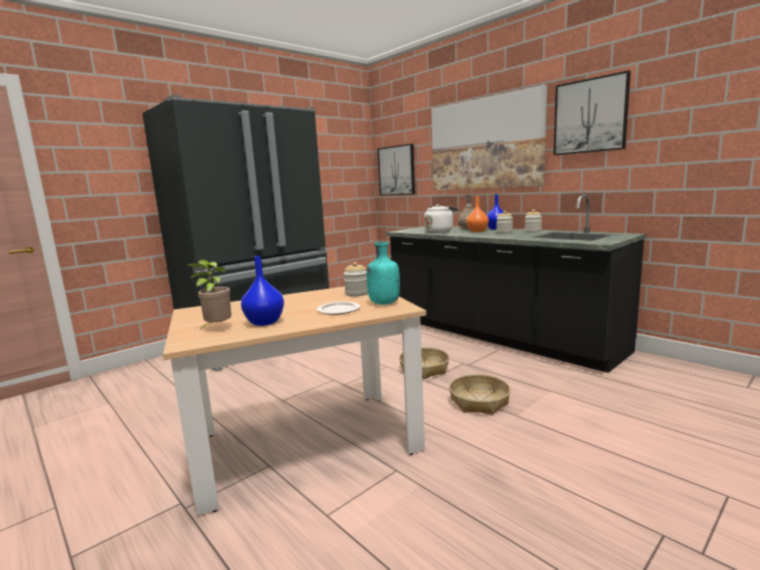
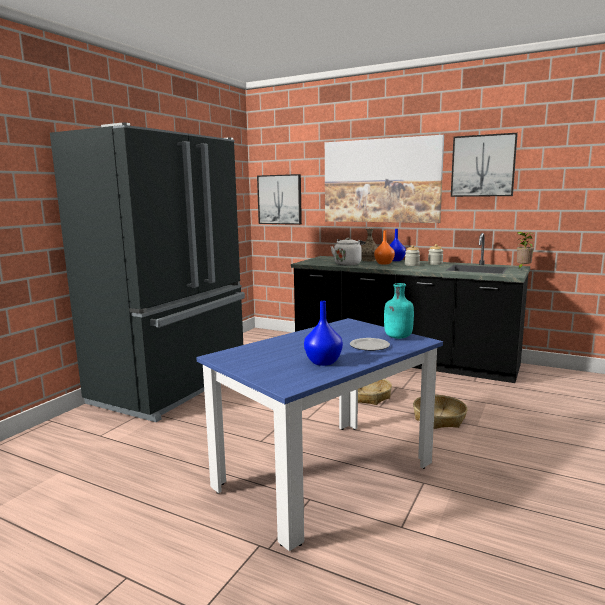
camera: 20 degrees left, 0 degrees up
(217, 329) = (289, 372): potted plant -> potted plant (522, 268)
(305, 444) = (325, 475): beige dining table -> blue dining table
(357, 294) = (356, 330): jar -> none

